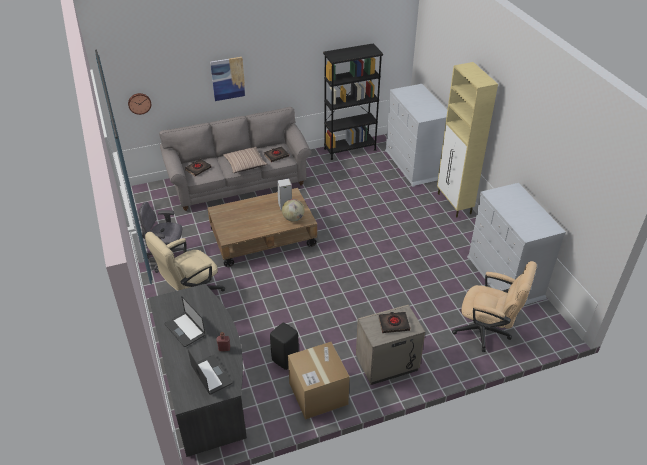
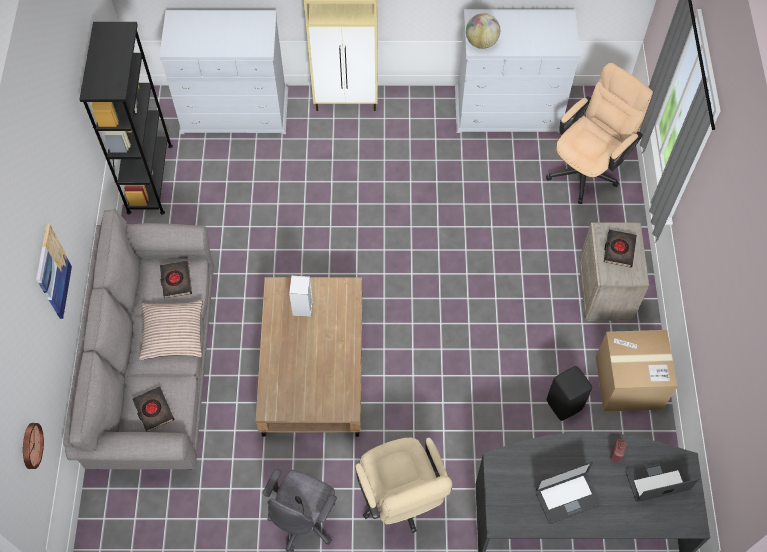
camera: 70 degrees left, 20 degrees up
(293, 218) = (338, 305): globe -> globe (481, 42)

